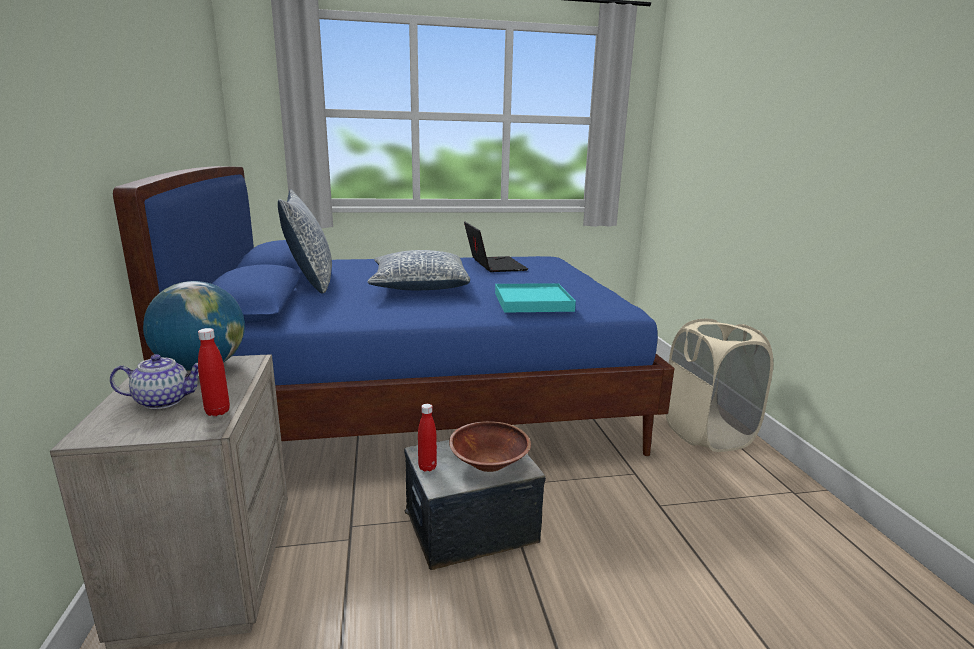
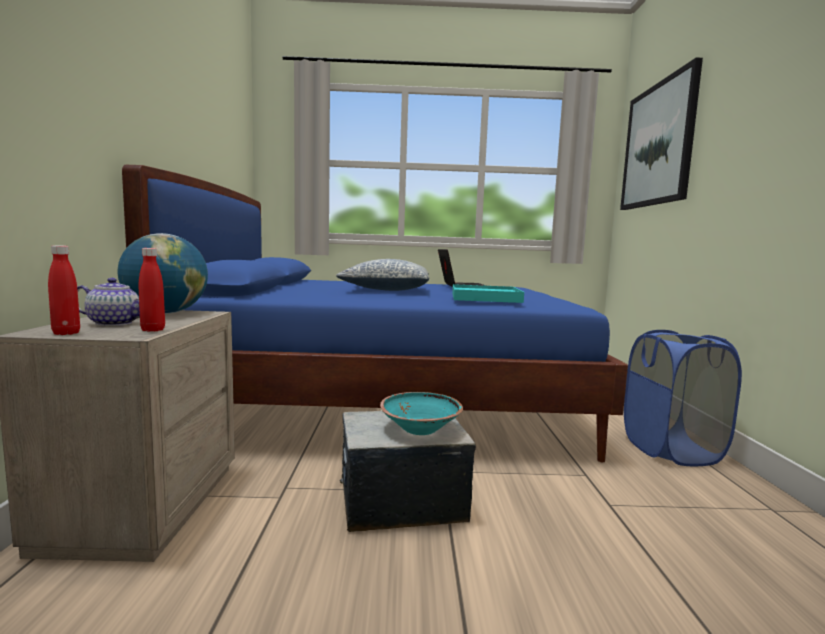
camera: 10 degrees right, 10 degrees down
(310, 282) = (296, 285): pillow -> none
(427, 467) = (358, 426): red bottle -> red bottle (66, 333)
(489, 463) = (420, 429): brown bowl -> turquoise bowl
(700, 104) = (658, 144): none -> picture
(707, 433) = (671, 450): beige laundry basket -> blue laundry basket

